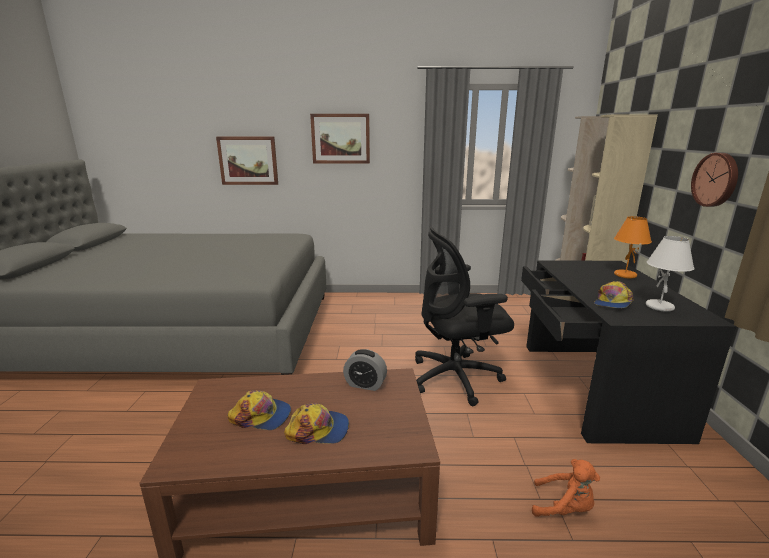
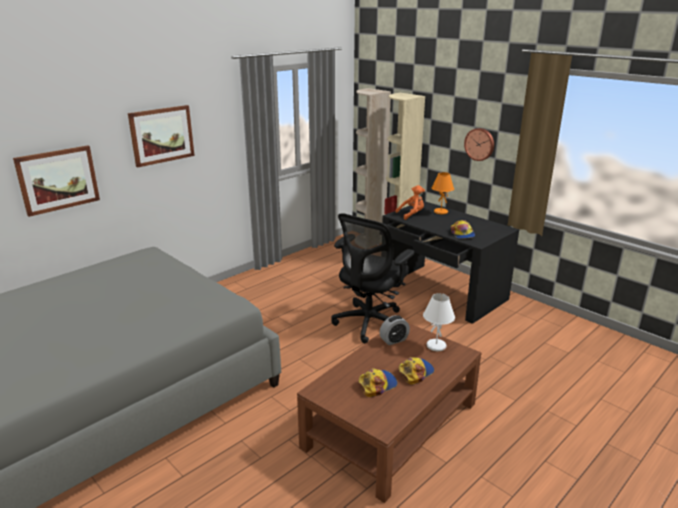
camera: 45 degrees left, 5 degrees up
(564, 508) = (497, 357): orange plush toy -> orange plush toy (411, 214)
(660, 307) = (483, 229): white table lamp -> white table lamp (436, 346)

